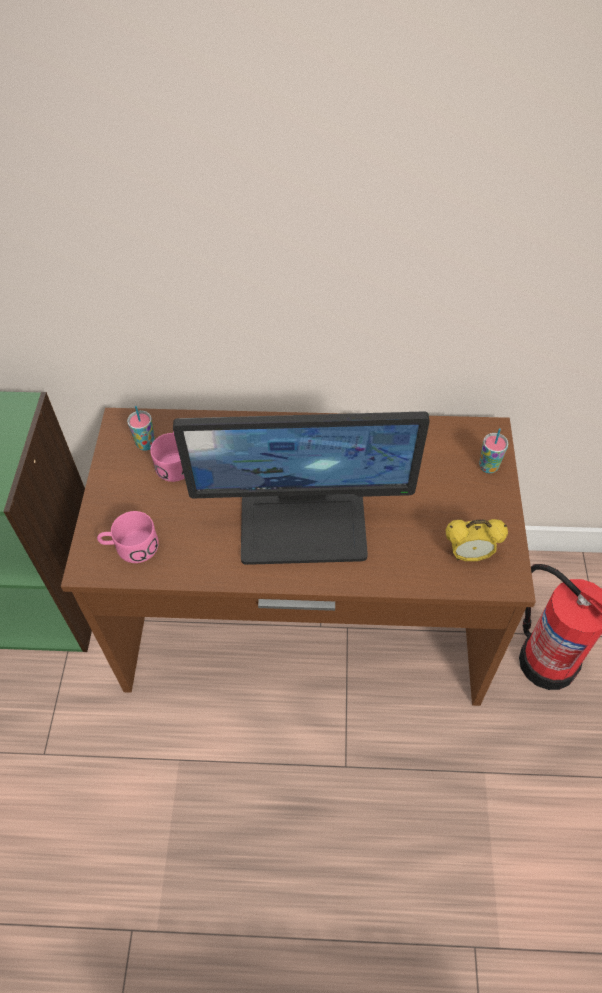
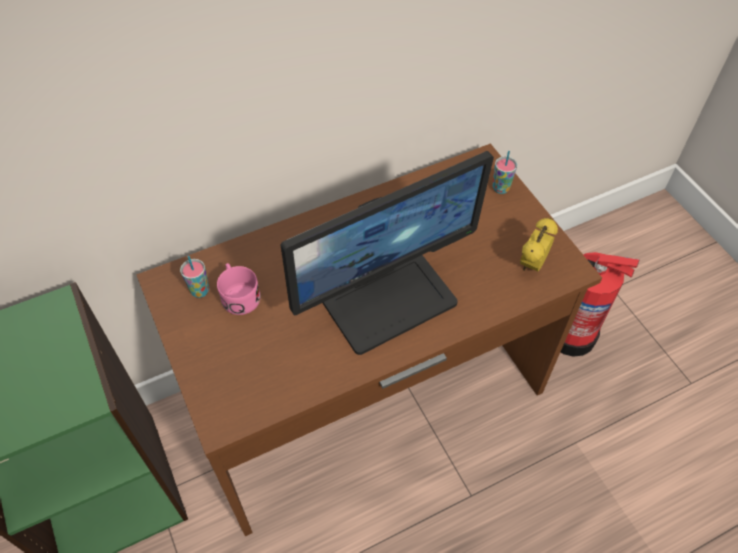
camera: 30 degrees left, 0 degrees up
(130, 547) = (248, 388): pink mug -> none
(469, 555) = (532, 264): alarm clock -> alarm clock turned 150 degrees clockwise

